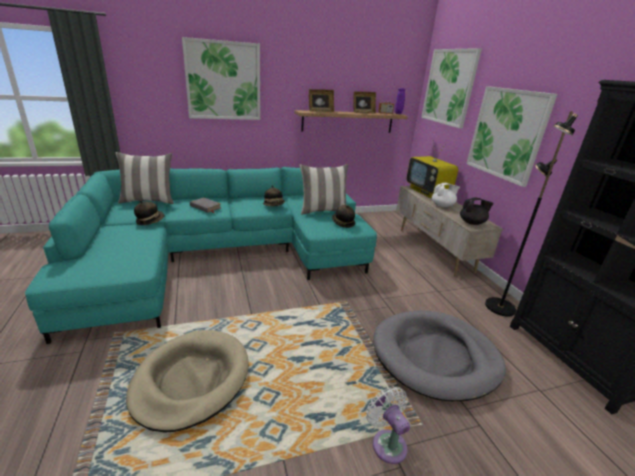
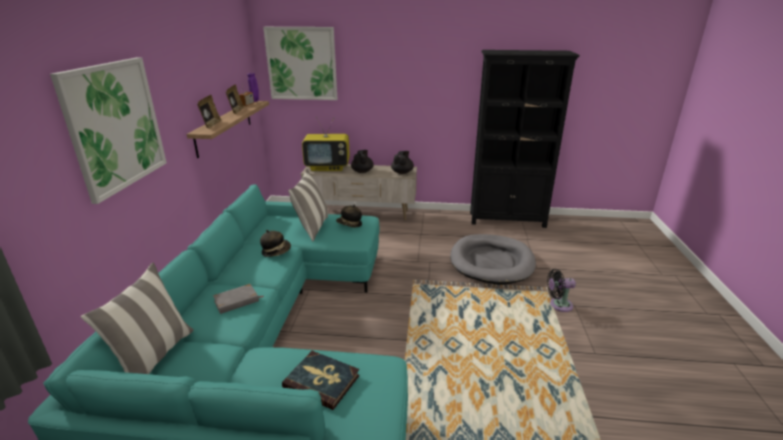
camera: 65 degrees left, 0 degrees up
(122, 248) = (322, 381): none -> book
(150, 221) = (243, 355): hat -> none
(191, 380) = (486, 392): beige dog bed -> none
(387, 442) = (558, 305): white fan -> black fan
(442, 205) = (362, 171): white teapot -> black teapot
(499, 307) = (451, 219): black floor lamp -> none
(506, 134) = (391, 95): picture -> none

